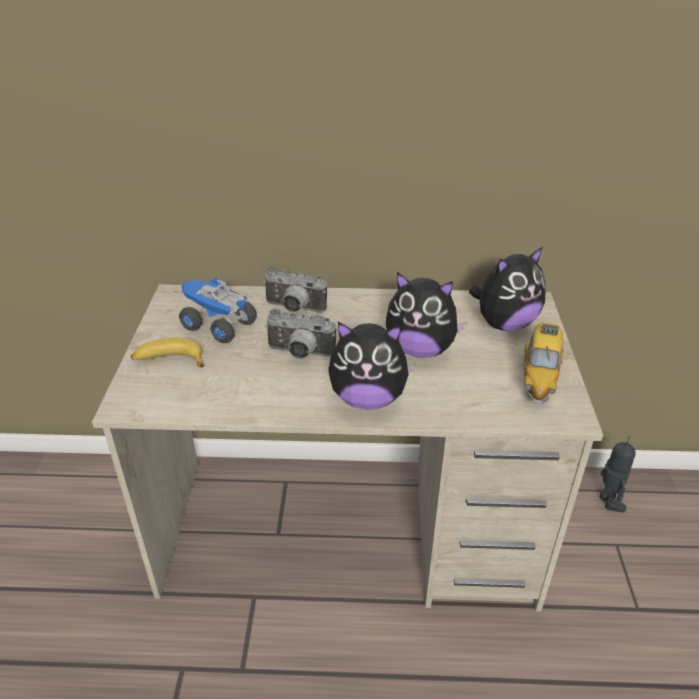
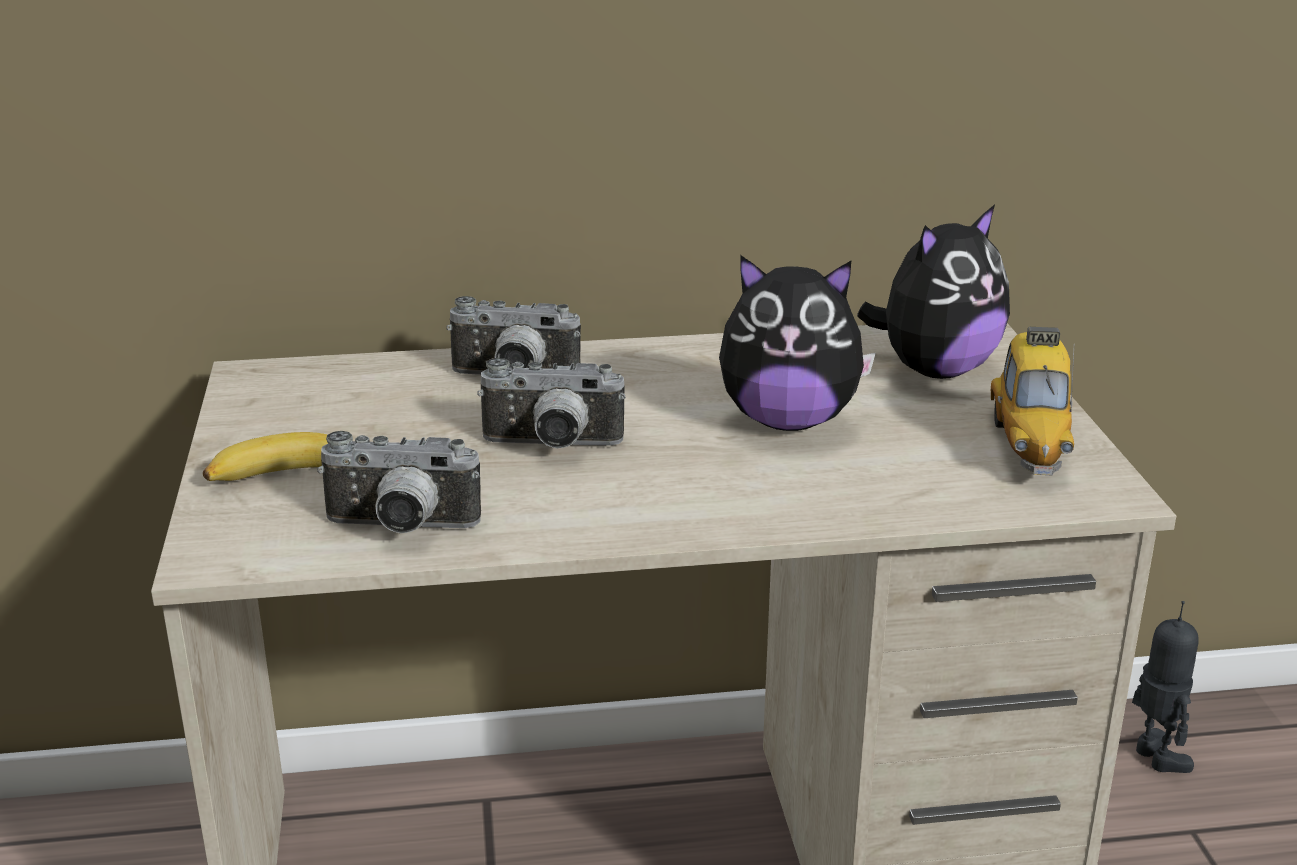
camera: 10 degrees left, 10 degrees down
(214, 397) = (400, 528): none -> camera
(218, 326) = (366, 417): toy truck -> none
(368, 398) = (715, 502): plush toy -> none

